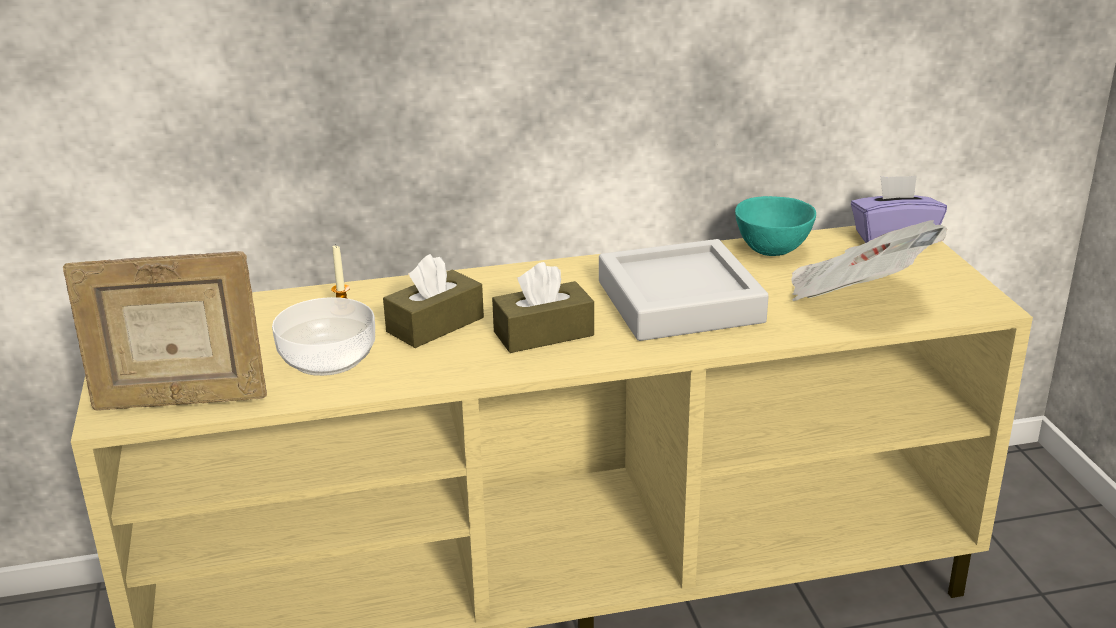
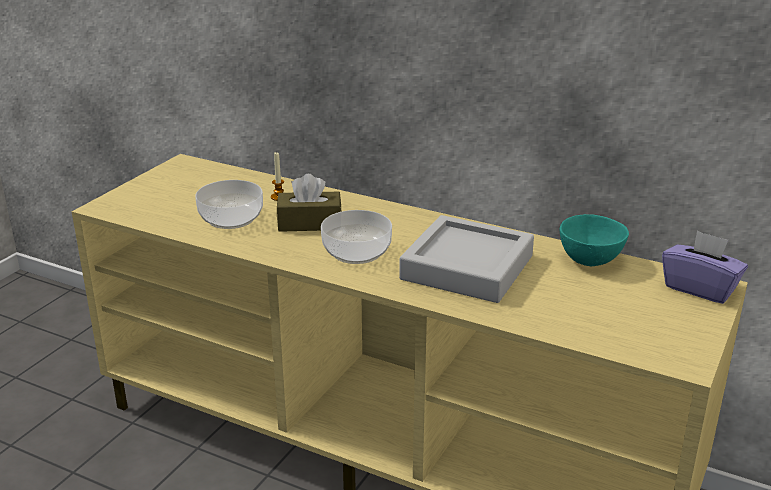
camera: 40 degrees right, 0 degrees up
(180, 401) = (138, 212): picture frame -> none
(543, 333) = (356, 252): brown tissue box -> bowl
(856, 296) = (594, 314): newspaper -> none

